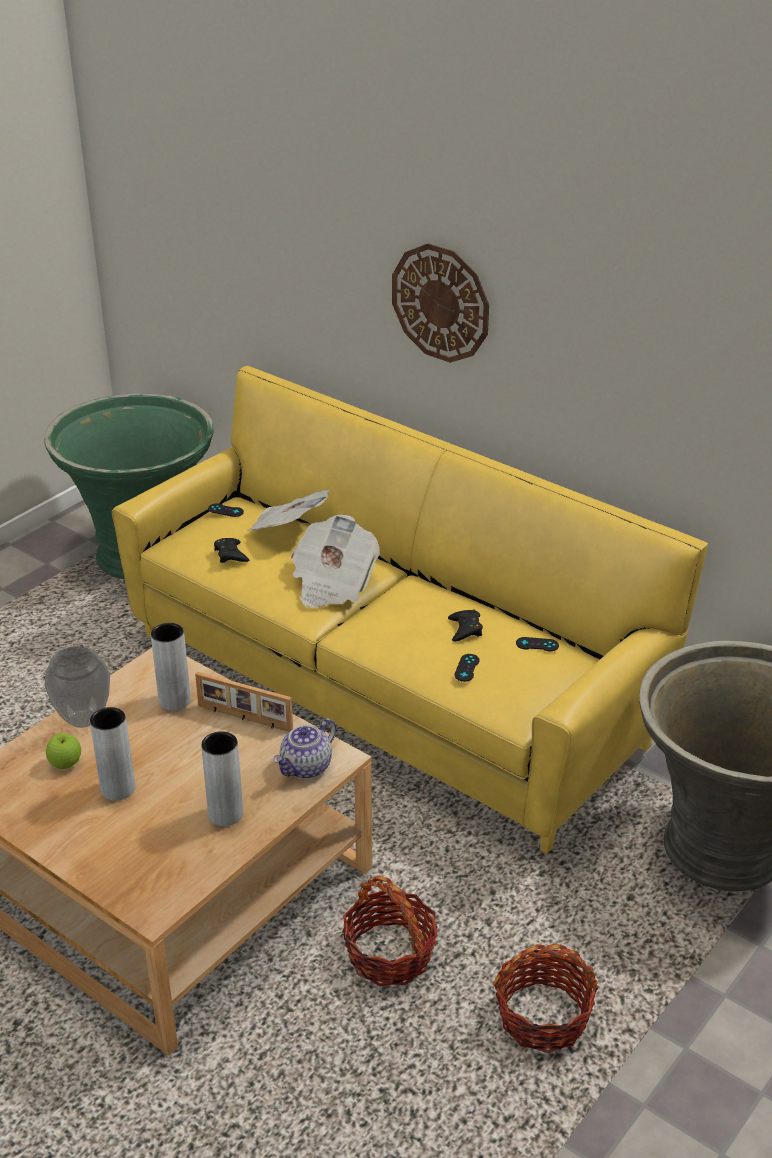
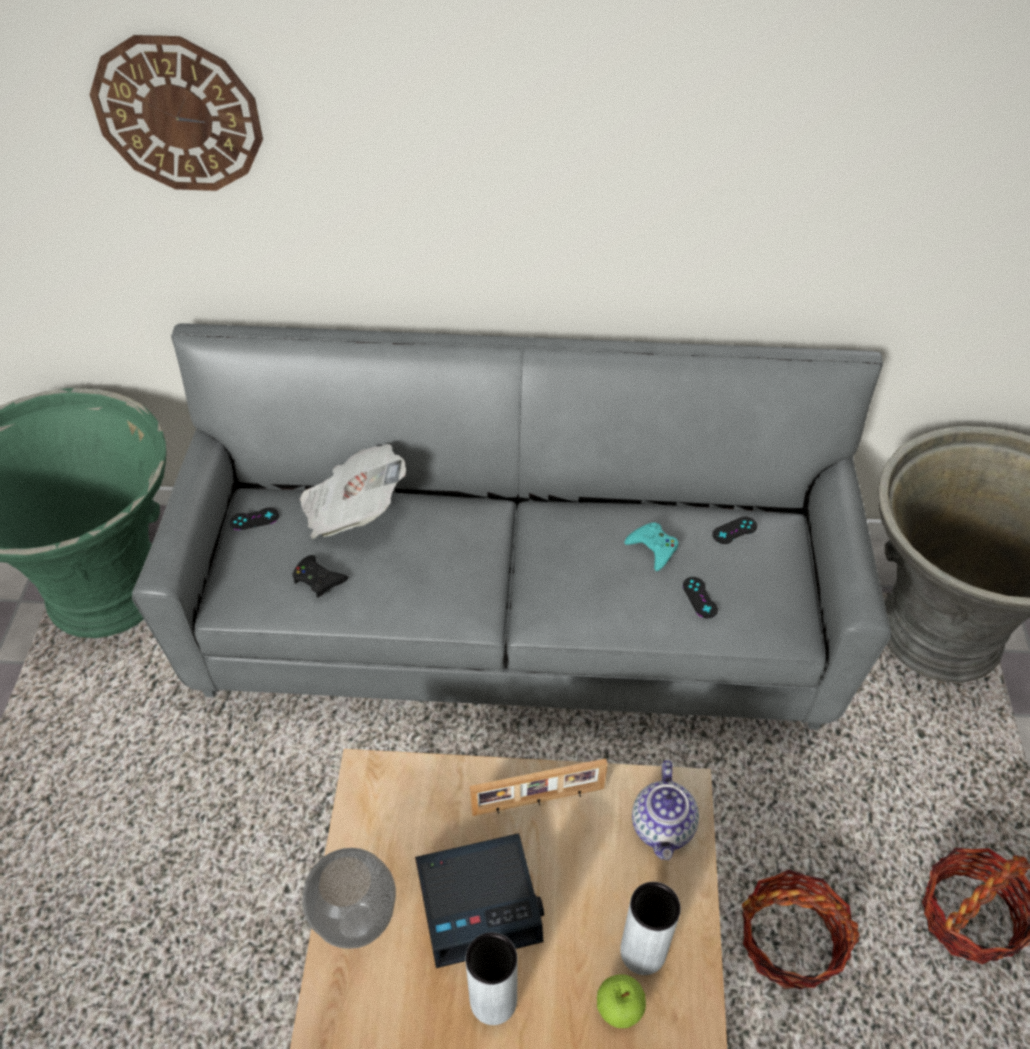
camera: 35 degrees left, 15 degrees up
(65, 764) = (397, 1006): apple -> apple (619, 1008)
(158, 745) = (480, 903): none -> alarm clock
(174, 700) = (439, 825): grey vase -> none
(332, 583) = (464, 559): newspaper -> none
(387, 689) = (515, 622): yellow sofa -> grey sofa
(441, 303) = (484, 172): wall clock -> wall clock (178, 115)
(465, 629) = (653, 548): black game controller -> turquoise game controller

